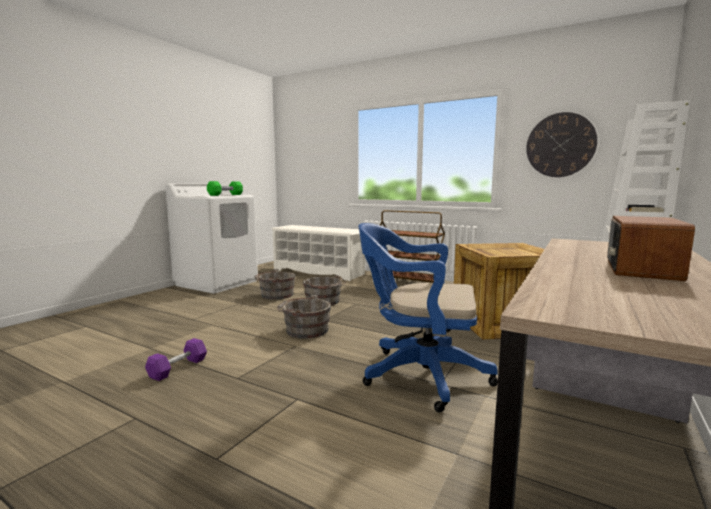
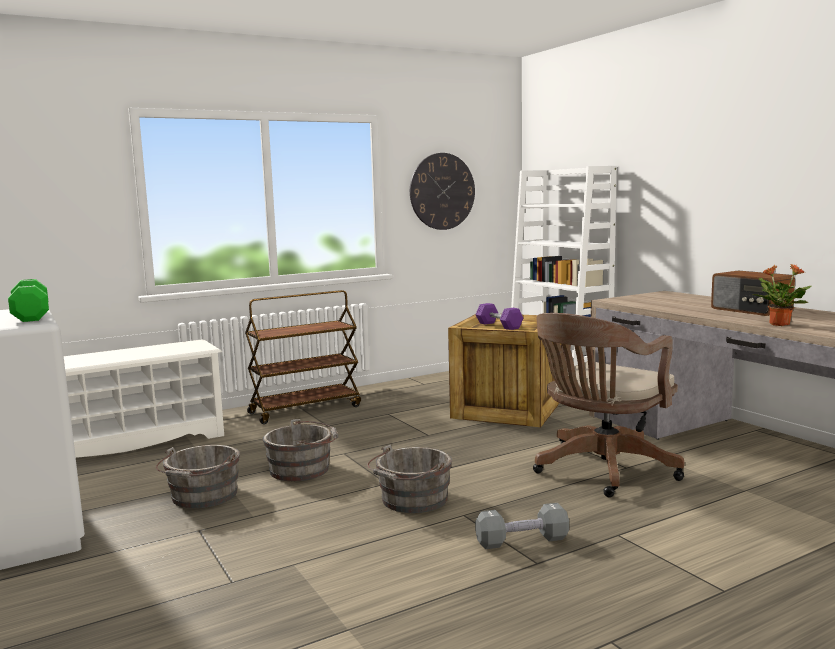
camera: 60 degrees left, 0 degrees up
(178, 368) = (466, 605): purple dumbbell -> purple dumbbell (499, 326)
(267, 368) = (522, 541): none -> grey dumbbell
(418, 375) = (601, 471): blue office chair -> brown office chair
(561, 279) = (778, 324): none -> potted plant

